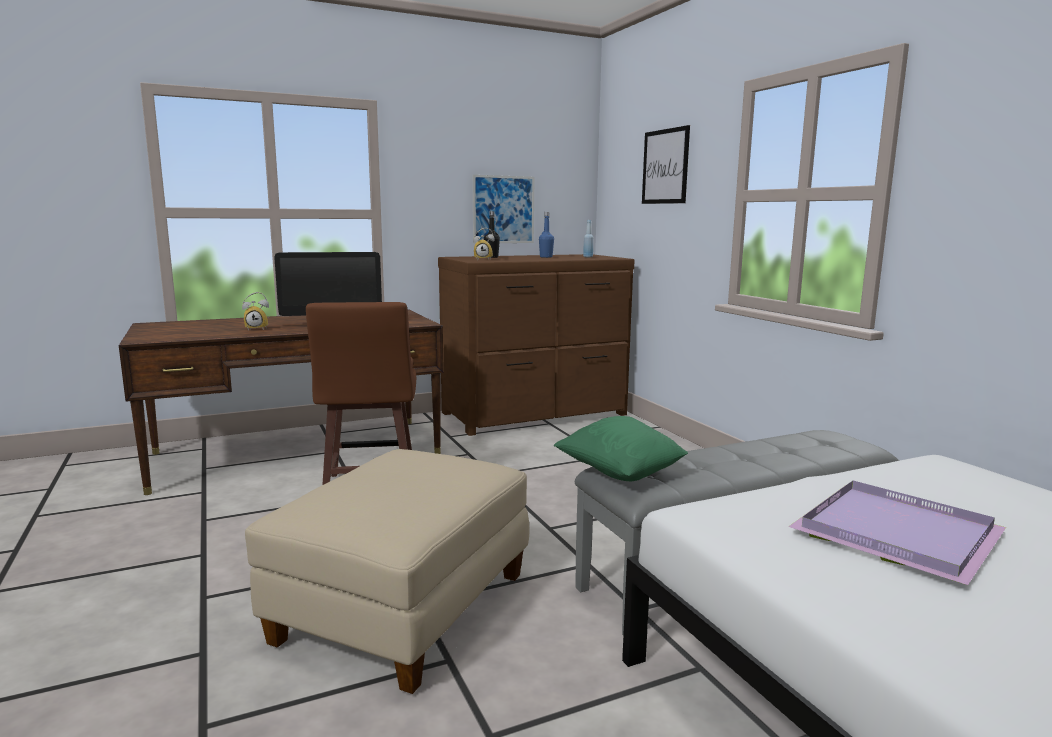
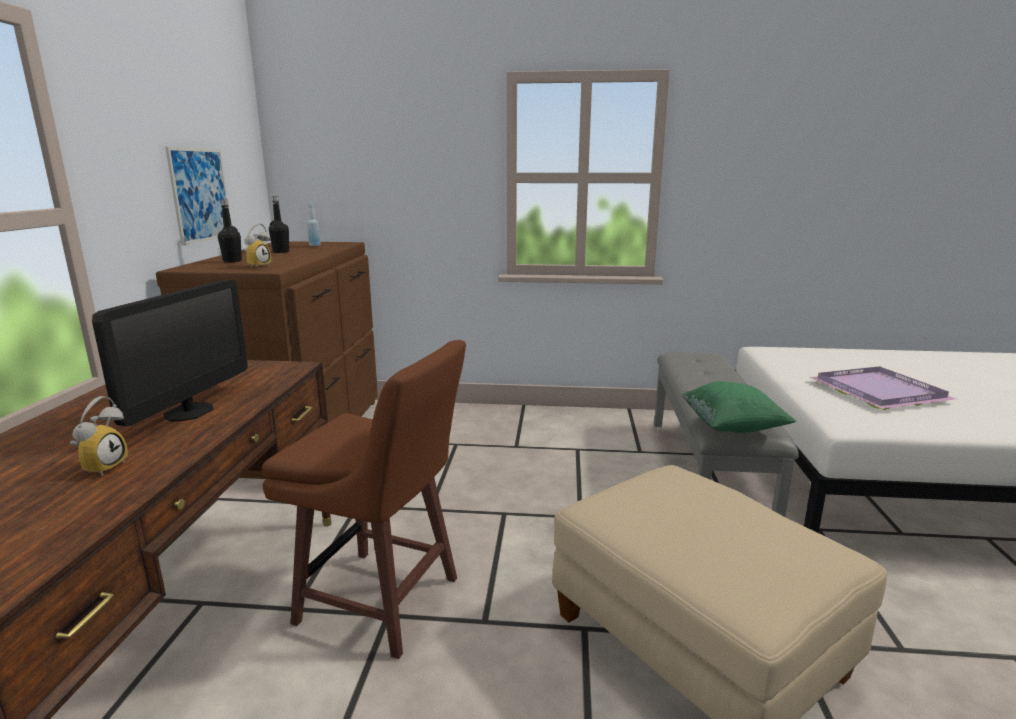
camera: 60 degrees left, 5 degrees up
(546, 257) = (281, 252): blue bottle -> black bottle
(665, 166) = (396, 144): picture -> none

